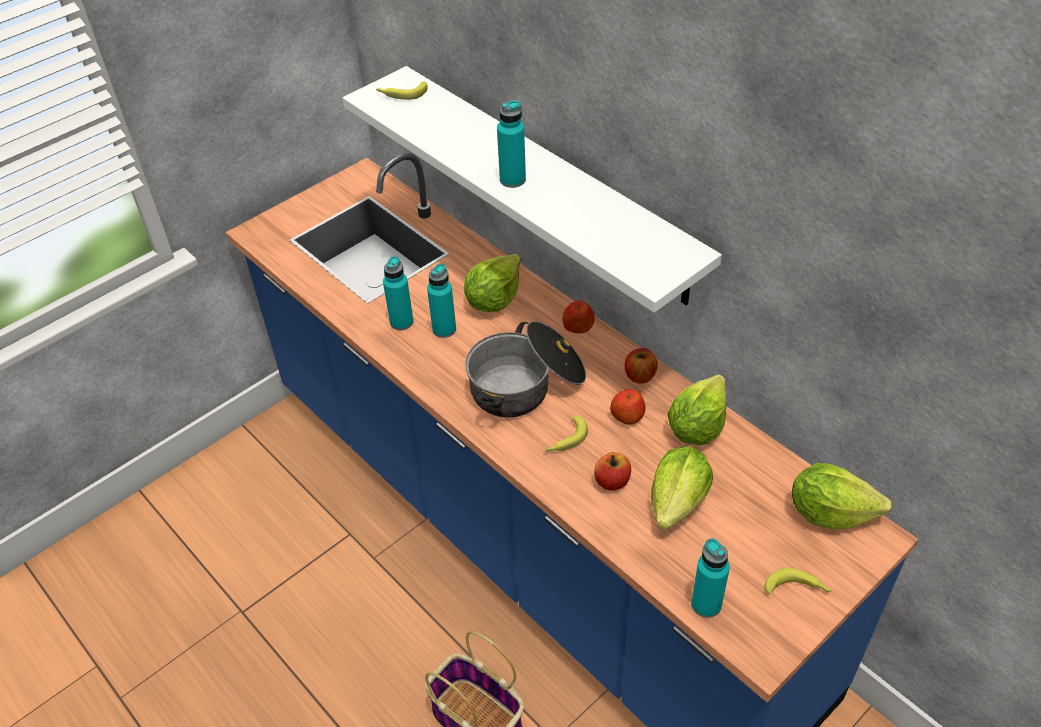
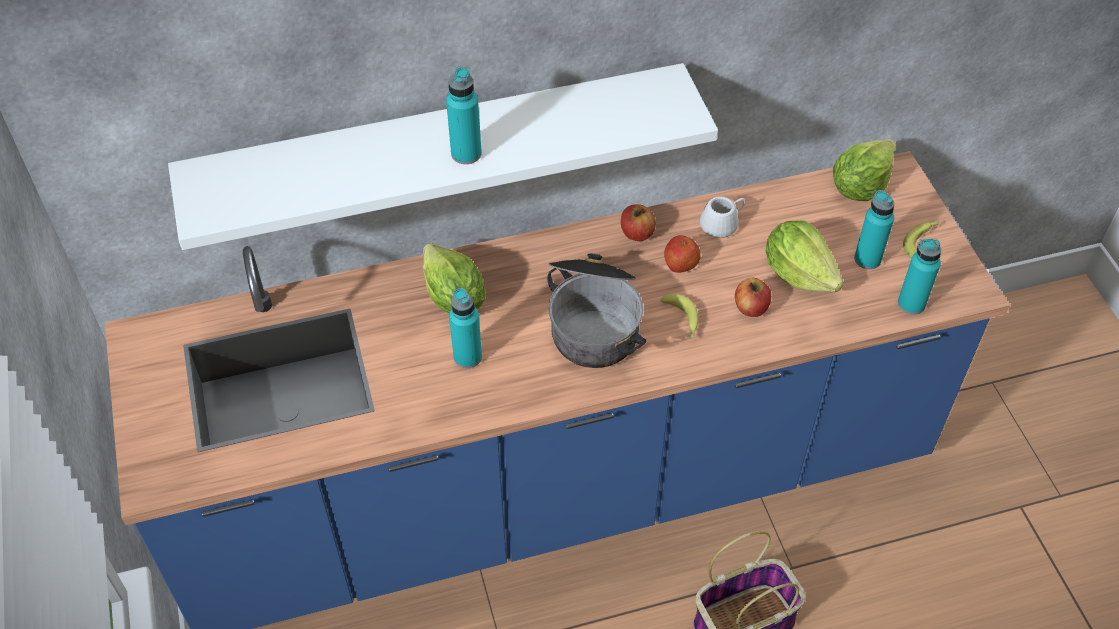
camera: 65 degrees left, 5 degrees up
(401, 322) = (429, 390): turquoise bottle -> turquoise bottle (867, 259)
(402, 94) = (226, 185): banana -> none
(578, 327) = (541, 249): apple -> none
(696, 427) = (723, 223): lettuce -> white mug

